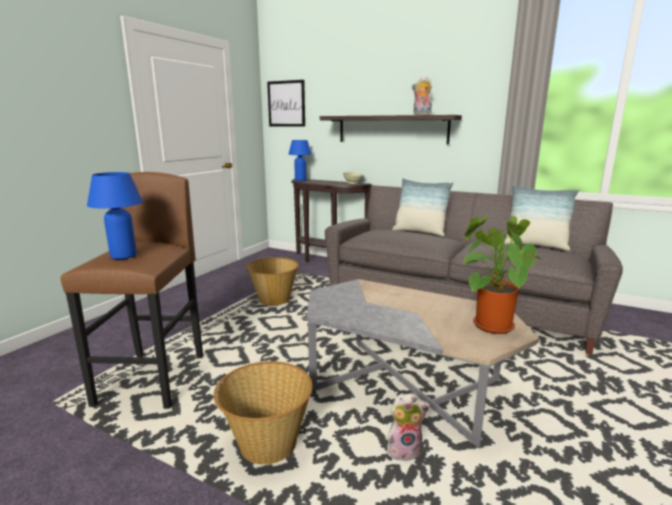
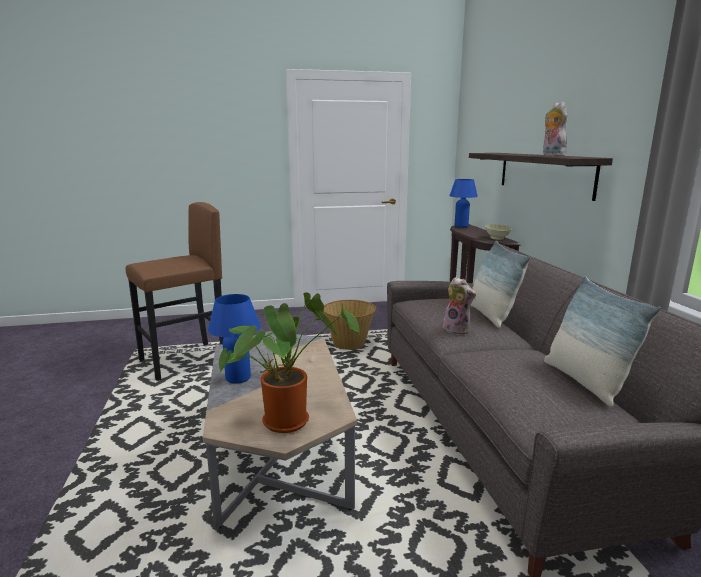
camera: 50 degrees right, 0 degrees up
(123, 256) = (157, 261): blue table lamp -> blue table lamp (238, 378)
(267, 444) = (147, 429): basket -> none
(286, 103) = (470, 136): picture -> none
(404, 450) = (183, 490): plush toy -> plush toy (458, 329)

